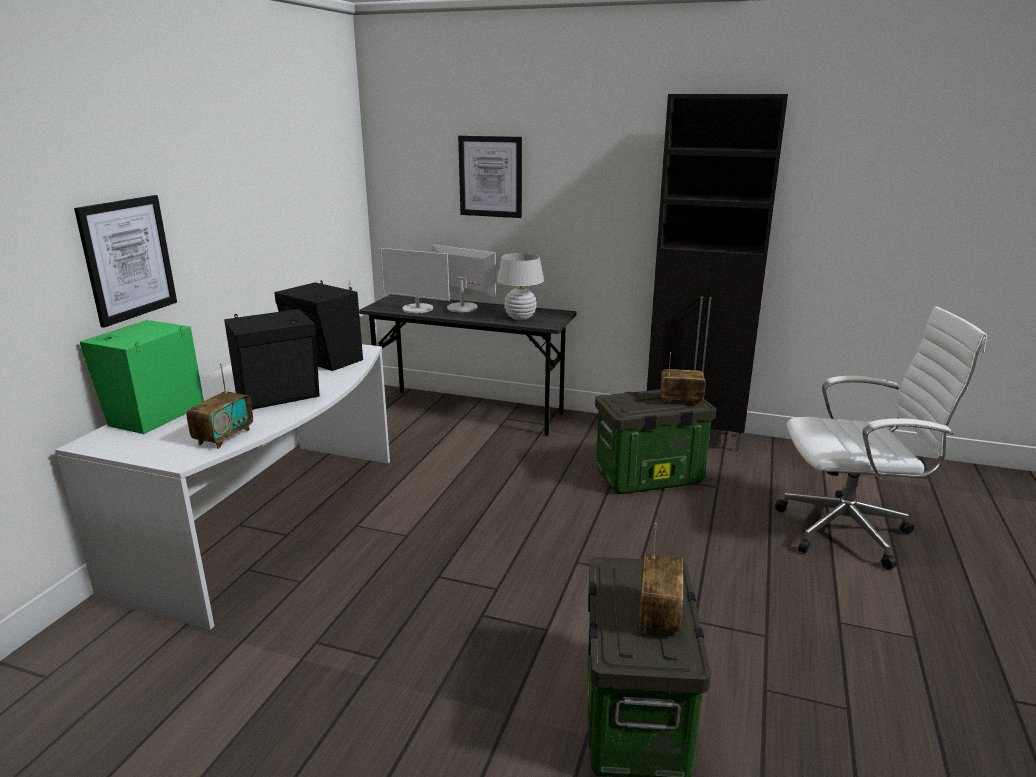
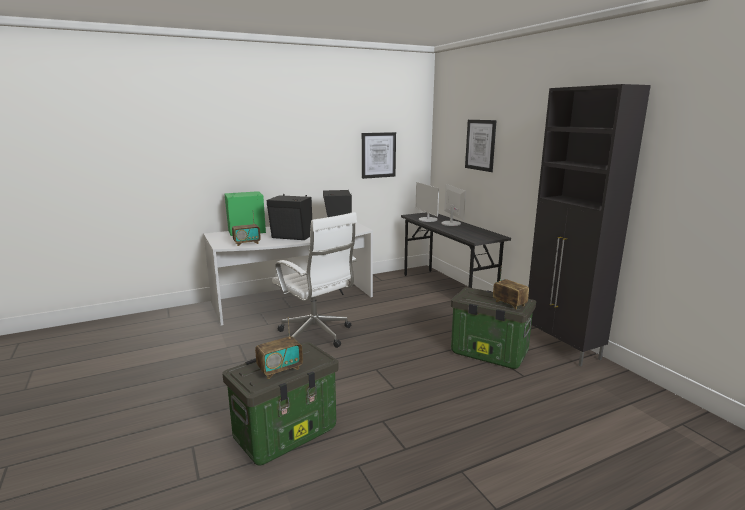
camera: 45 degrees right, 5 degrees down
(128, 259) = (255, 163): picture -> picture (378, 155)
(520, 318) = (469, 233): white table lamp -> none
(850, 531) = (573, 440): white office chair -> white office chair (317, 335)

